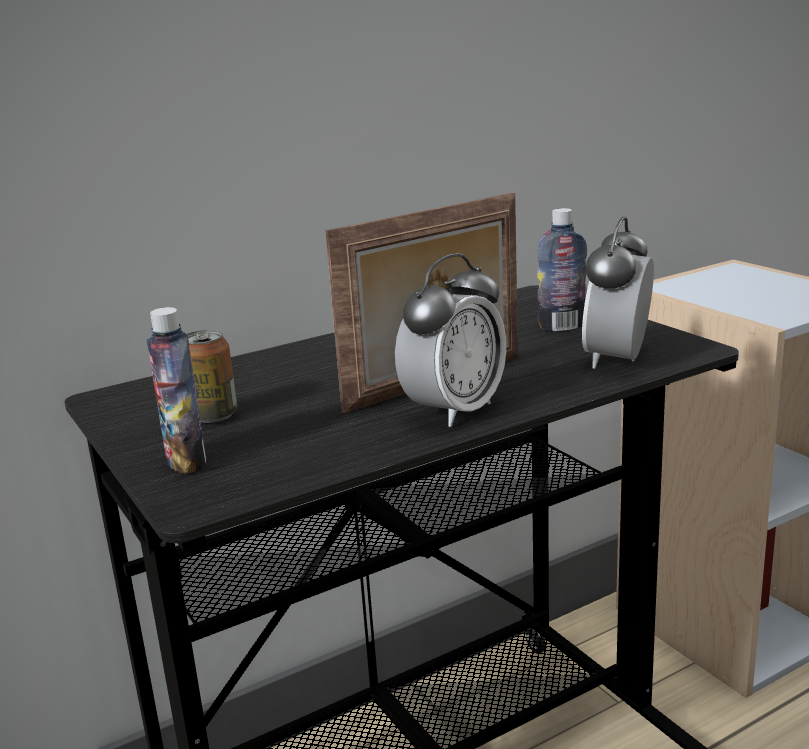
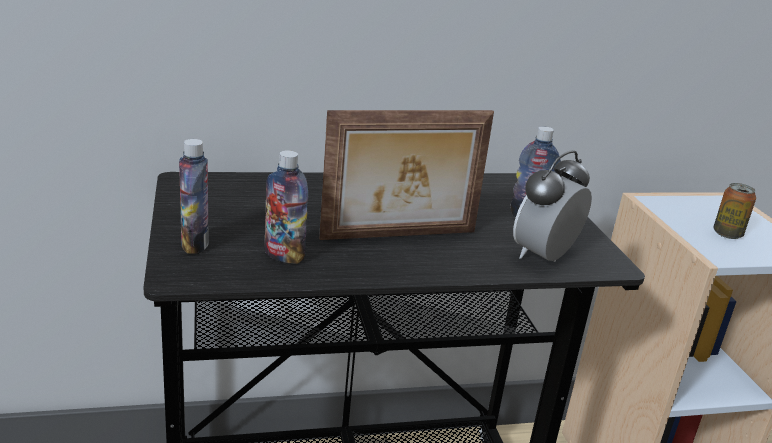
camera: 15 degrees right, 5 degrees up
(213, 415) = (237, 215): can -> can (727, 234)
(315, 441) = (284, 256): none -> bottle
(454, 411) = (393, 262): alarm clock -> none

